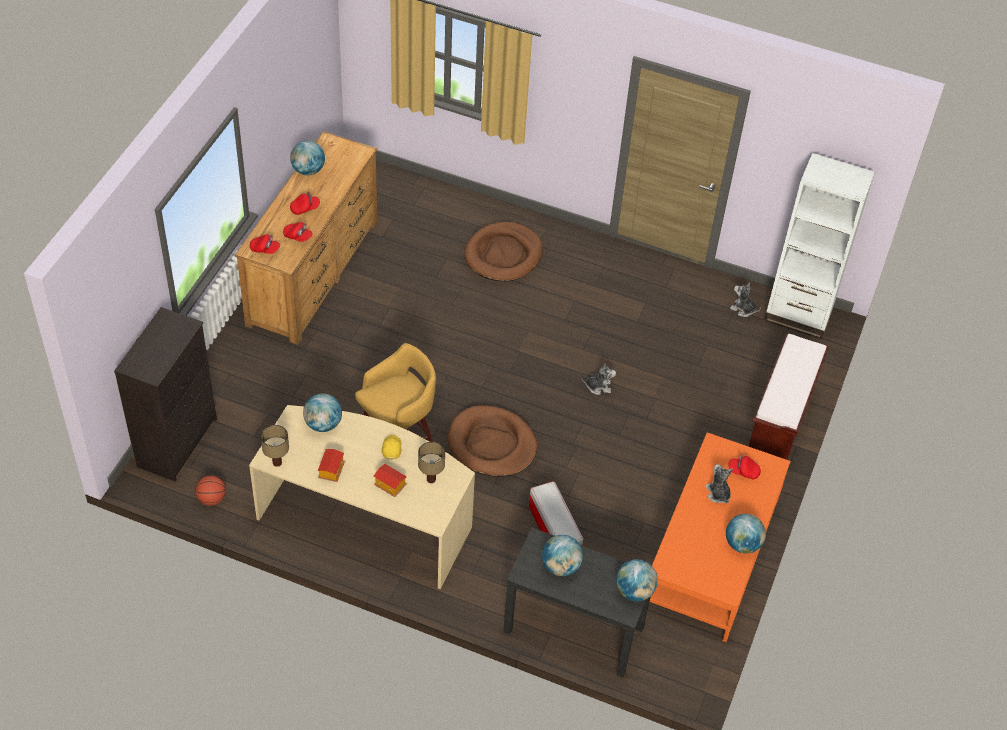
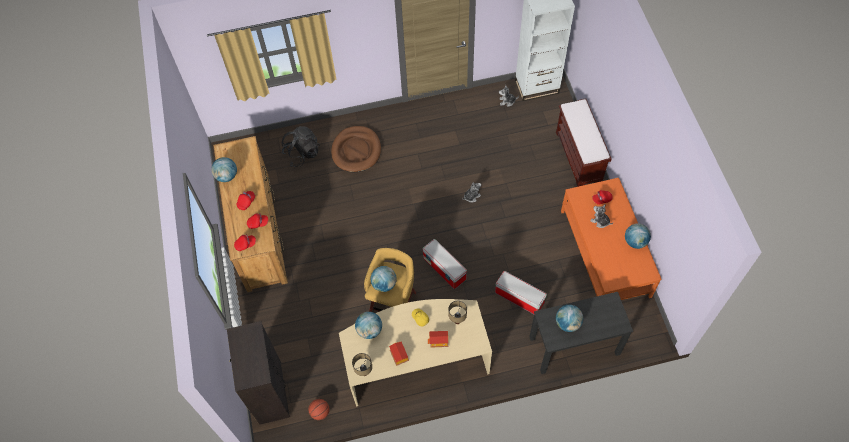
camera: 30 degrees left, 10 degrees up
(437, 221) = (302, 153): none -> black backpack
(492, 444) = (445, 269): brown dog bed -> storage box
(634, 591) = (615, 310): globe -> globe (384, 284)

